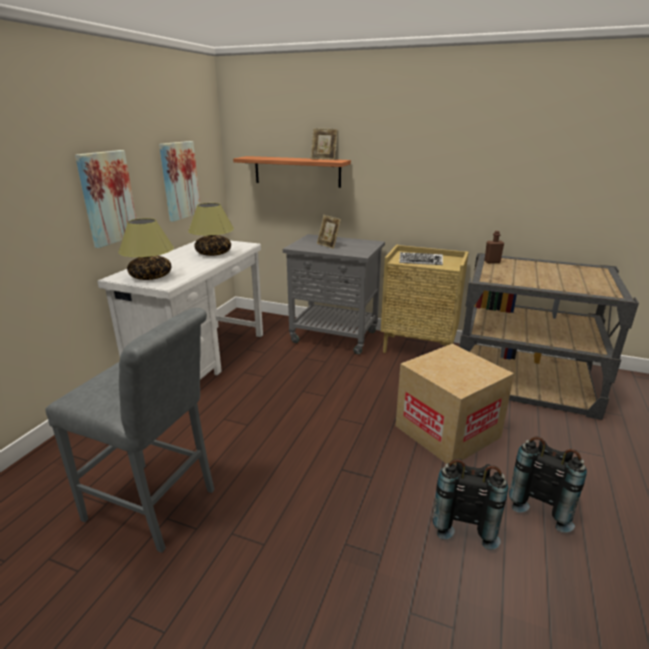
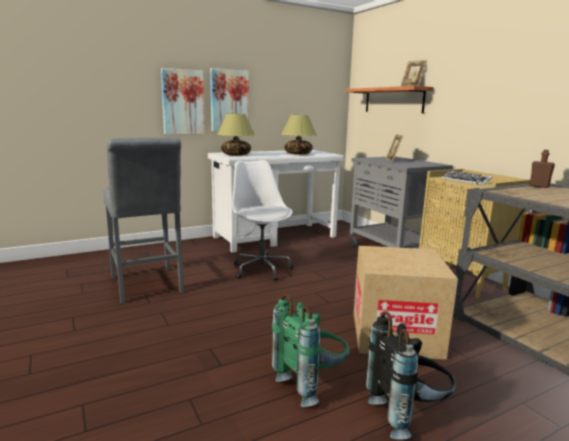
camera: 40 degrees right, 10 degrees down
(179, 180) = (297, 101): picture -> picture (183, 102)
(250, 413) = (261, 269): none -> white office chair
(462, 521) = (311, 383): black backpack -> green backpack

